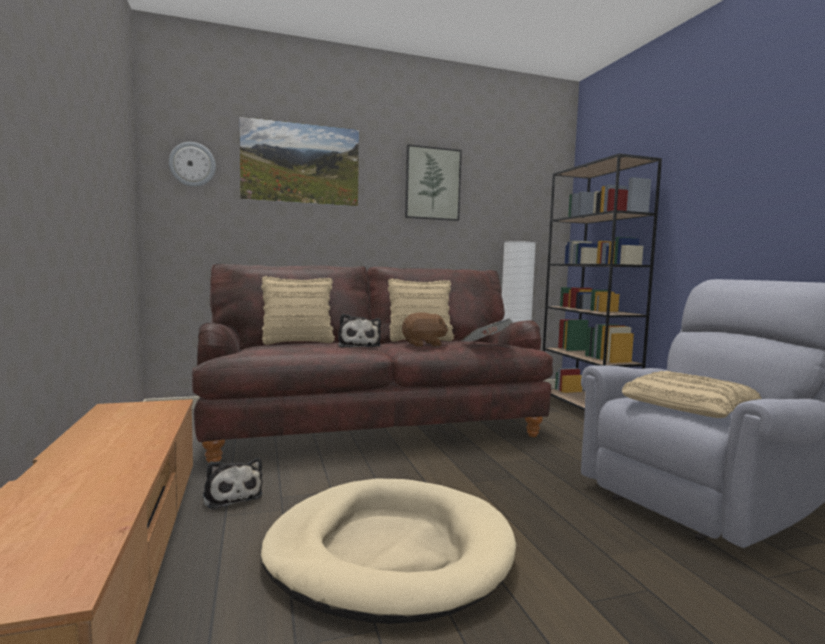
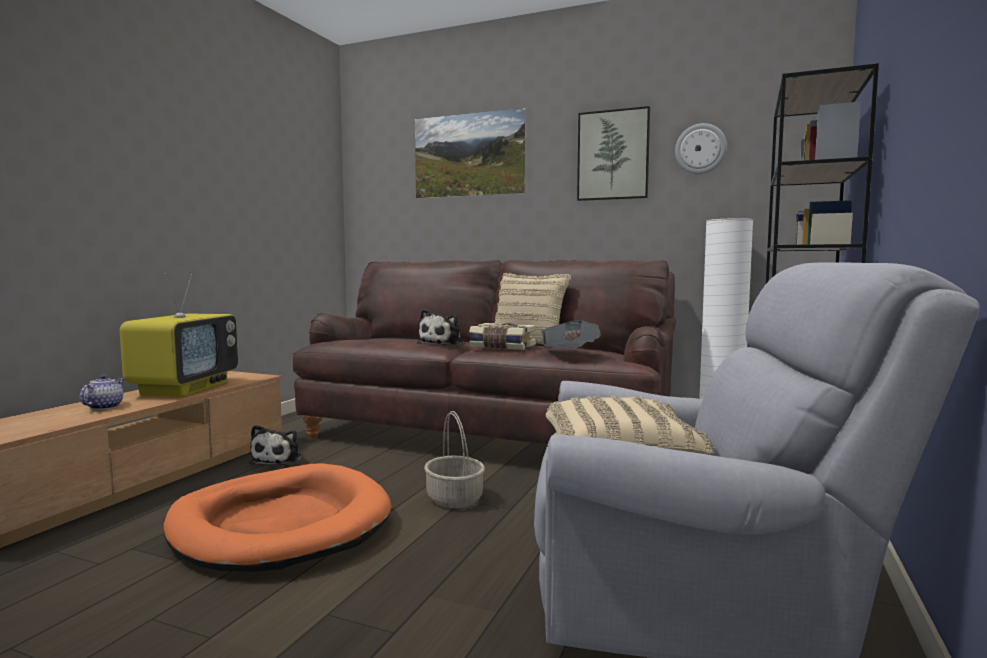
camera: 40 degrees right, 0 degrees up
(85, 481) = (104, 407): none -> teapot
(123, 434) = (185, 389): none -> television
(192, 164) = (379, 171): wall clock -> wall clock (700, 149)
(298, 342) = (409, 337): beige pillow -> none
(389, 553) = (281, 524): beige dog bed -> orange dog bed
(424, 344) = (502, 347): brown plush toy -> book
(466, 481) = (455, 499): none -> basket

